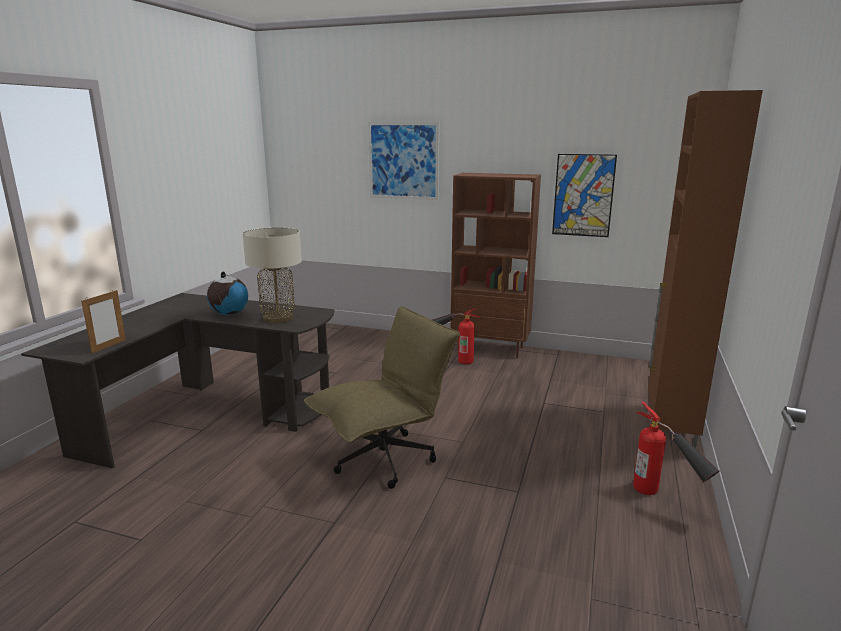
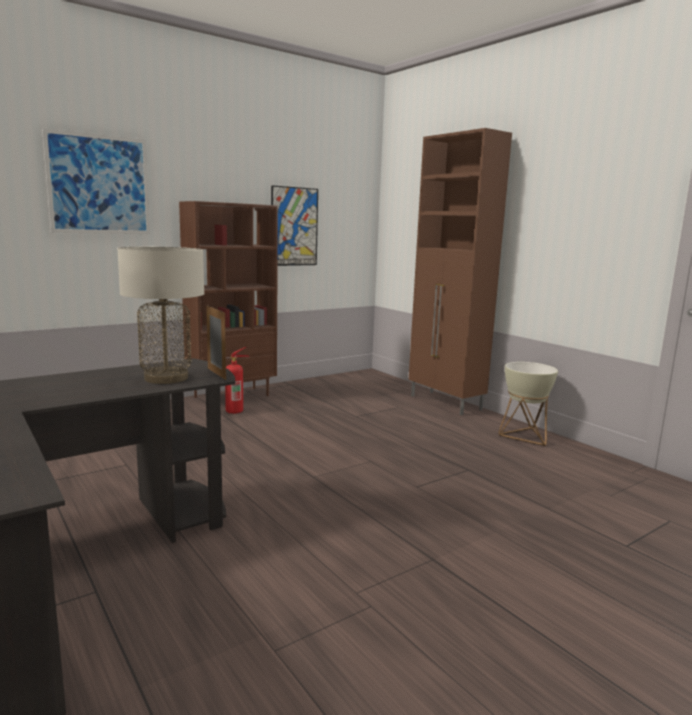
camera: 55 degrees left, 5 degrees down
(109, 346) = (24, 470): picture frame -> picture frame (216, 374)
(229, 314) = (79, 391): globe -> none
(382, 459) = (351, 501): beige office chair -> none
(665, 500) = (523, 436): fire extinguisher -> planter

